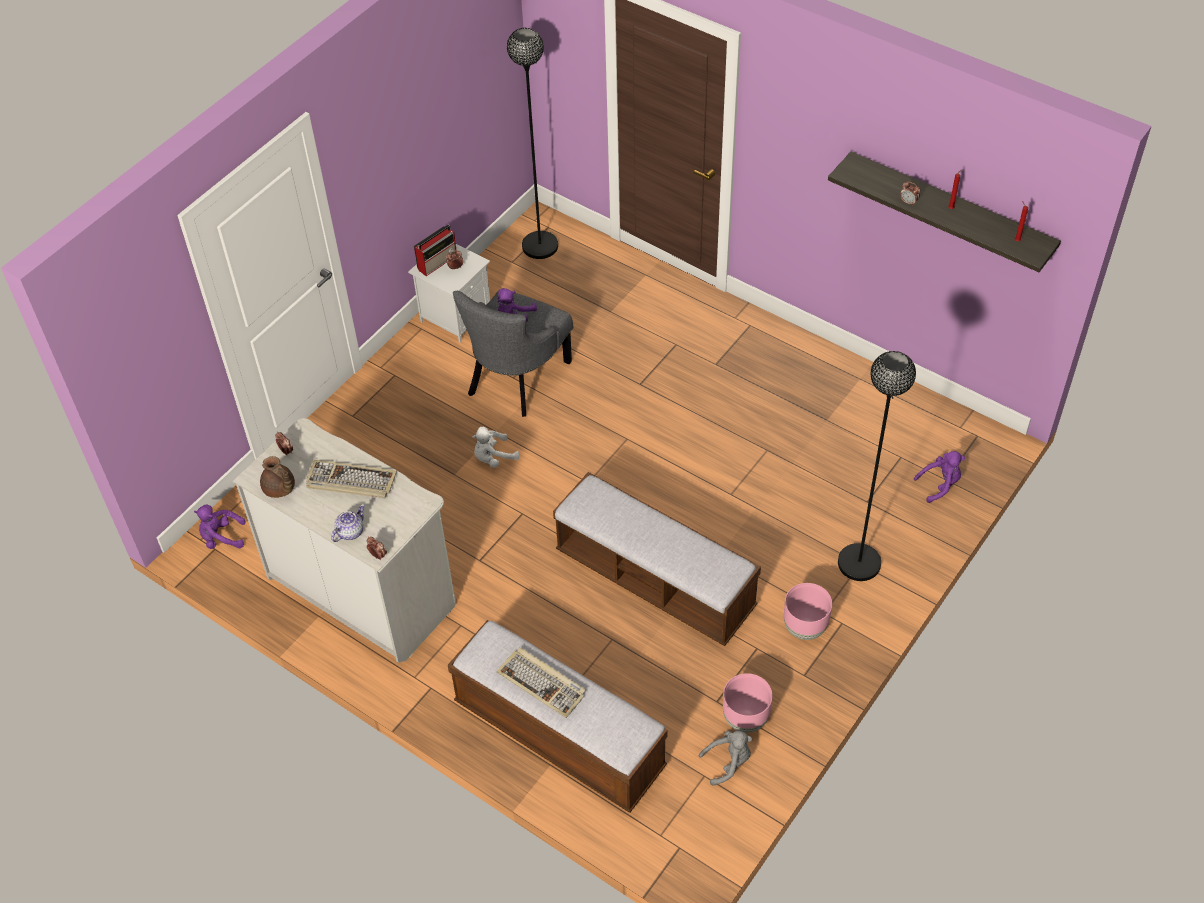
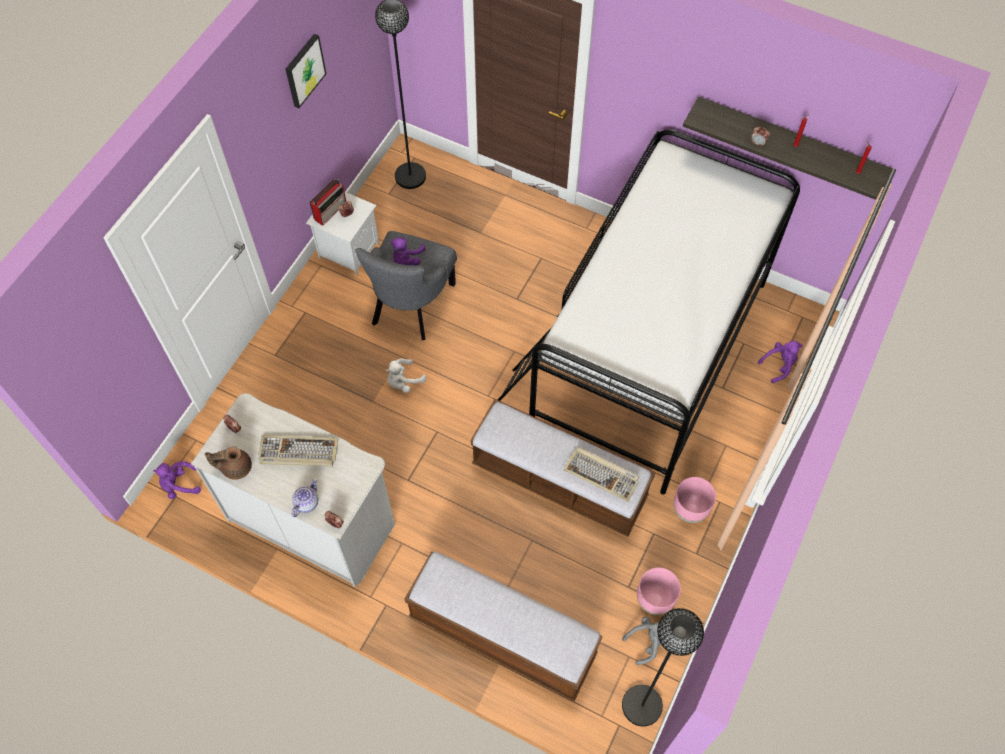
camera: 10 degrees left, 10 degrees up
(280, 489) = (235, 467): brown teapot -> brown teapot turned 135 degrees clockwise
(421, 92) = (304, 70): none -> picture
(543, 683) = (490, 607): keyboard -> keyboard (602, 475)
(781, 460) = (646, 357): none -> black bed
(859, 563) = (725, 445): black floor lamp -> black floor lamp (642, 706)

